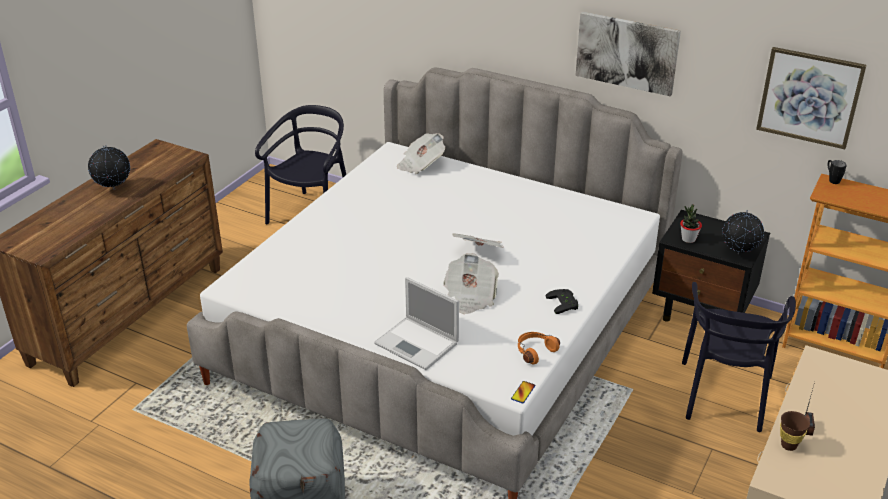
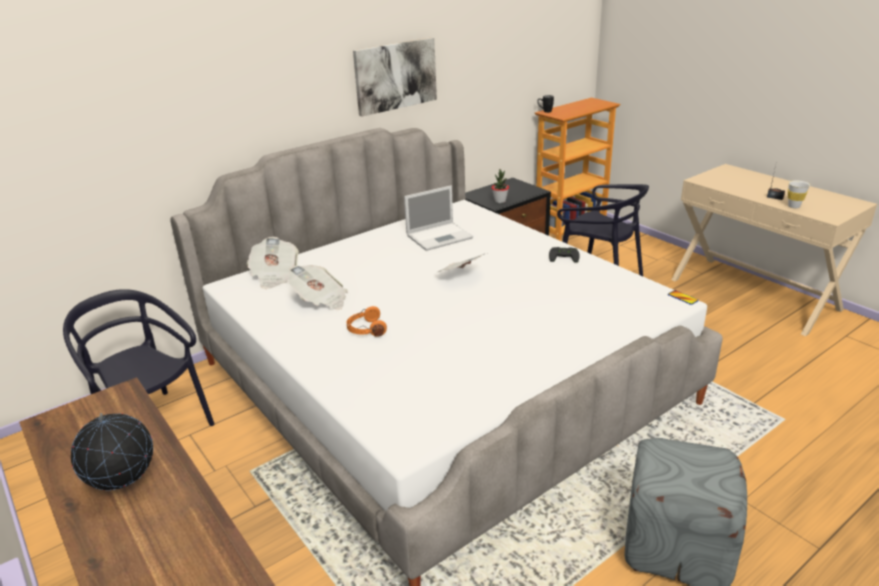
camera: 65 degrees left, 5 degrees down
(418, 344) = (591, 334): laptop -> laptop (440, 236)
(470, 297) = (528, 294): newspaper -> newspaper (321, 300)
(534, 351) = (626, 282): orange headphones -> orange headphones (366, 330)
(738, 253) = (530, 191): globe -> none
(788, 445) = (794, 206): brown cup -> white cup
(809, 97) = (516, 58): picture -> none

